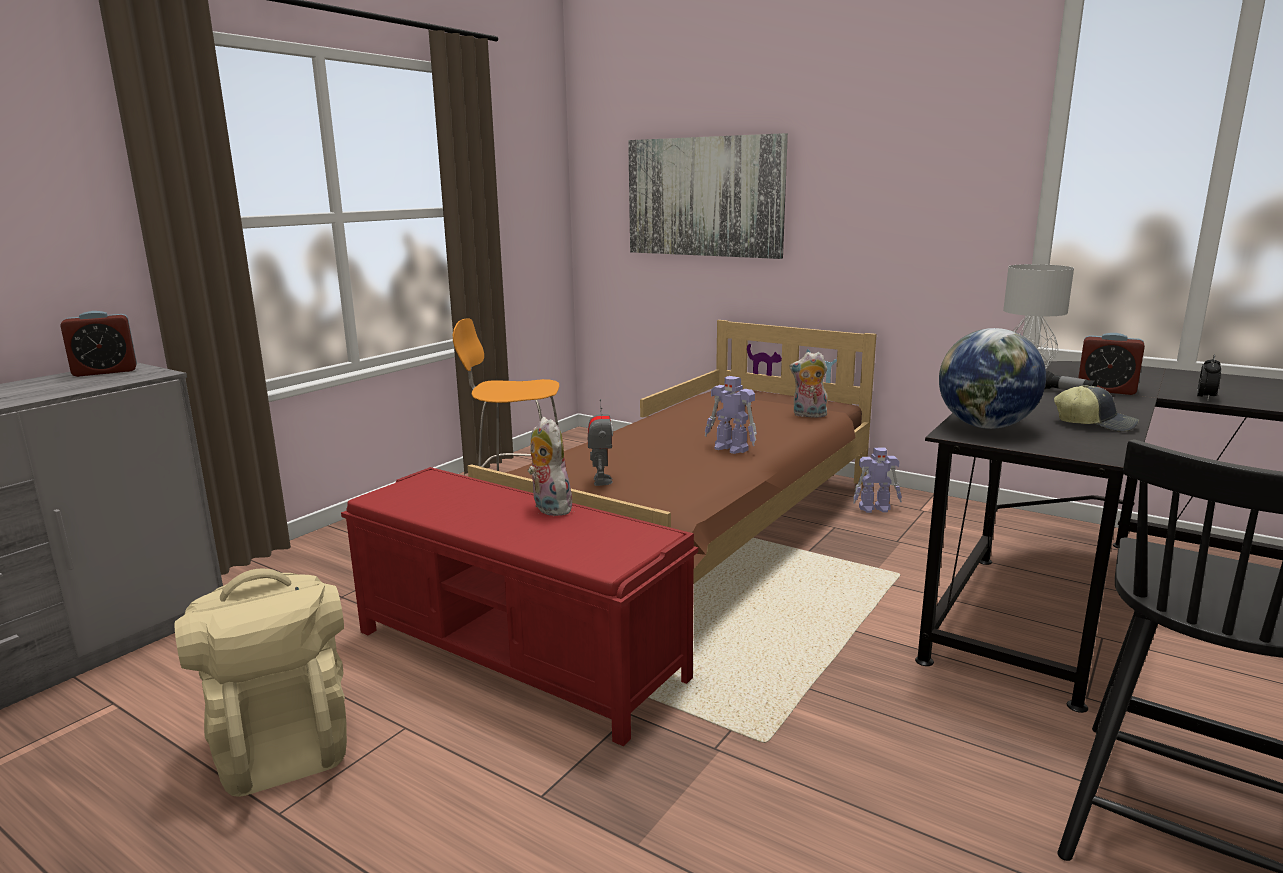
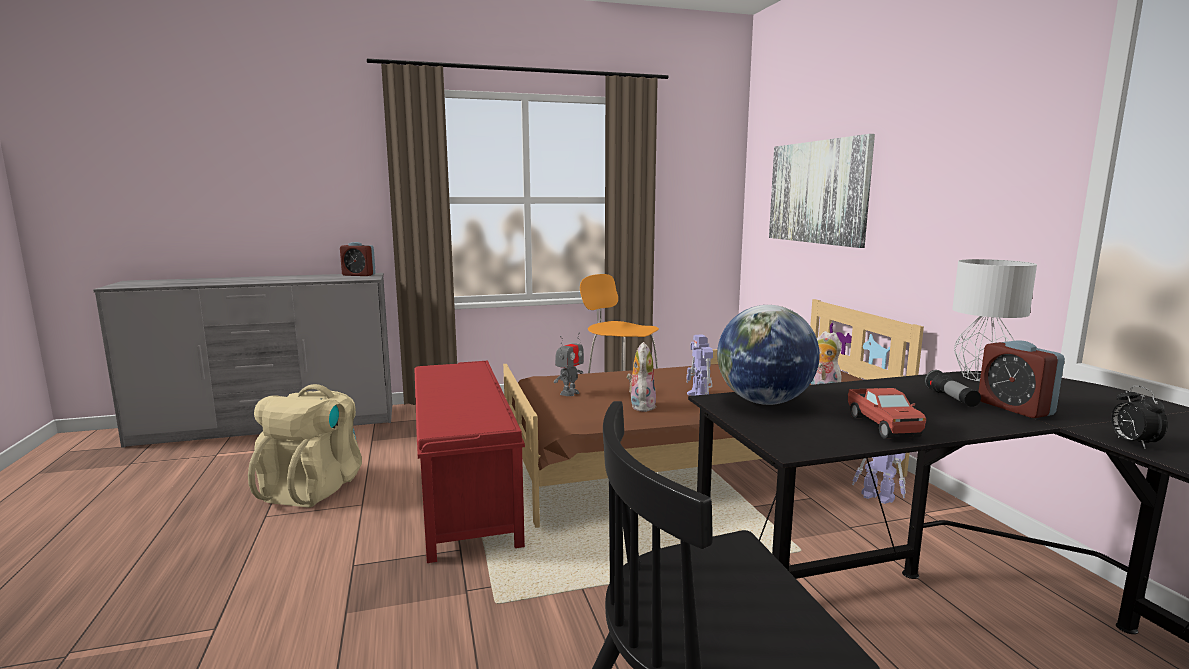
camera: 40 degrees right, 5 degrees down
(548, 508) = (484, 395): plush toy -> plush toy (641, 406)
(1095, 424) = (882, 426): cap -> toy truck
(1205, 398) = (1132, 443): alarm clock -> alarm clock turned 105 degrees clockwise

